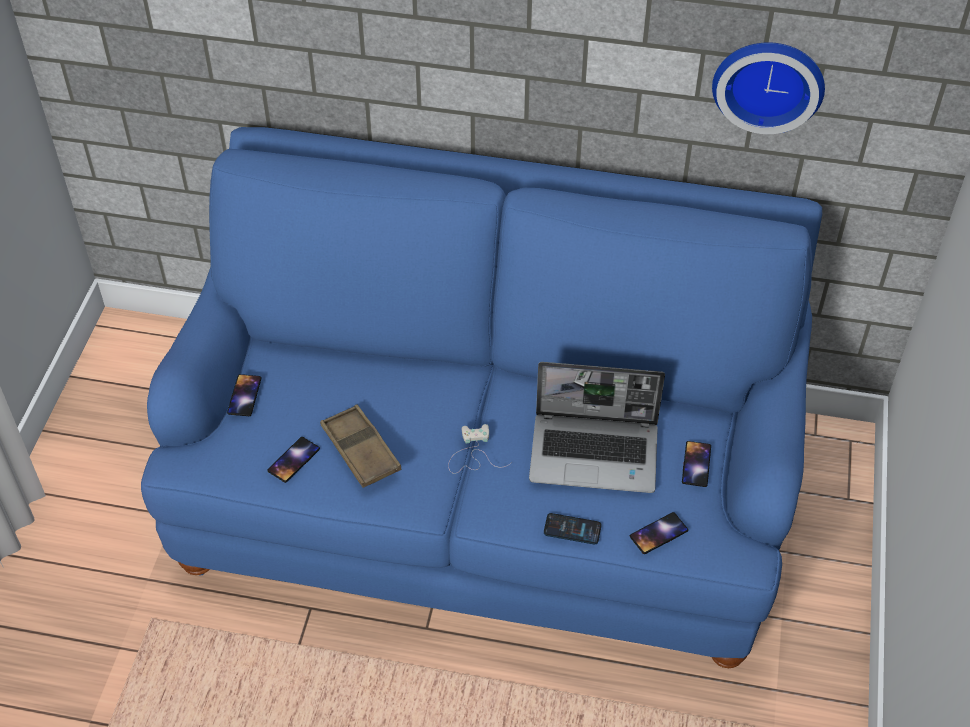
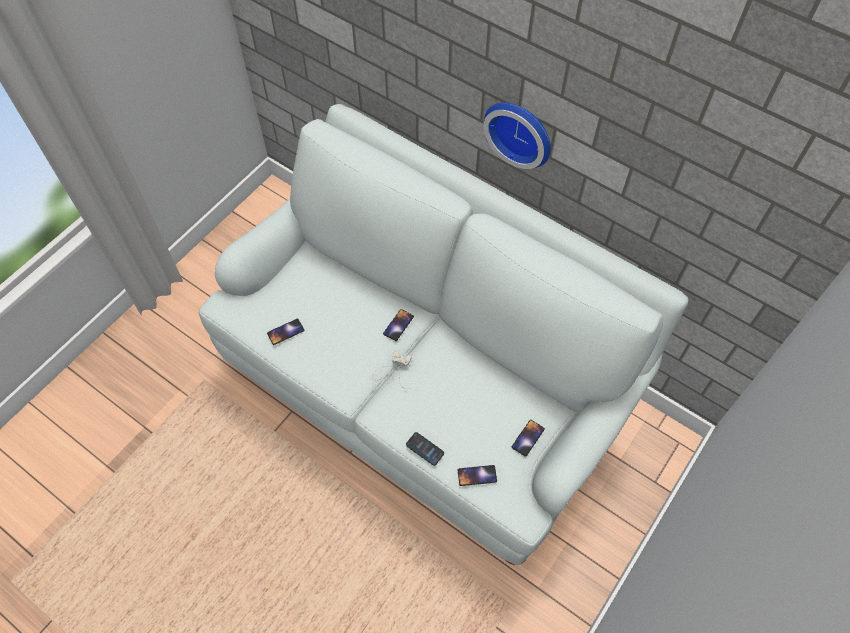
camera: 25 degrees right, 10 degrees up
(244, 395) = (279, 277): phone -> phone (398, 325)
(360, 450) = (327, 342): brown tray -> none
(485, 499) = (426, 385): blue sofa -> white sofa
(595, 453) = (467, 403): laptop -> none
(768, 82) = (671, 205): wall clock -> wall clock (520, 131)

